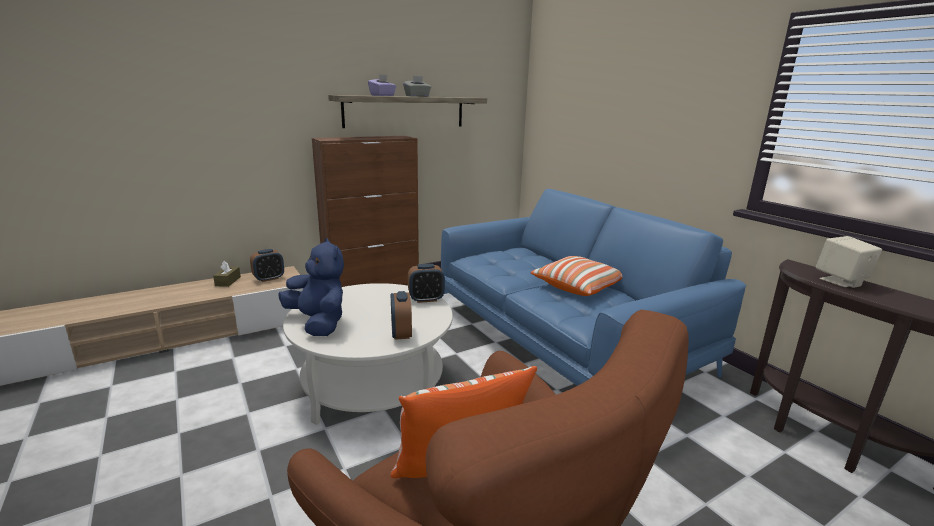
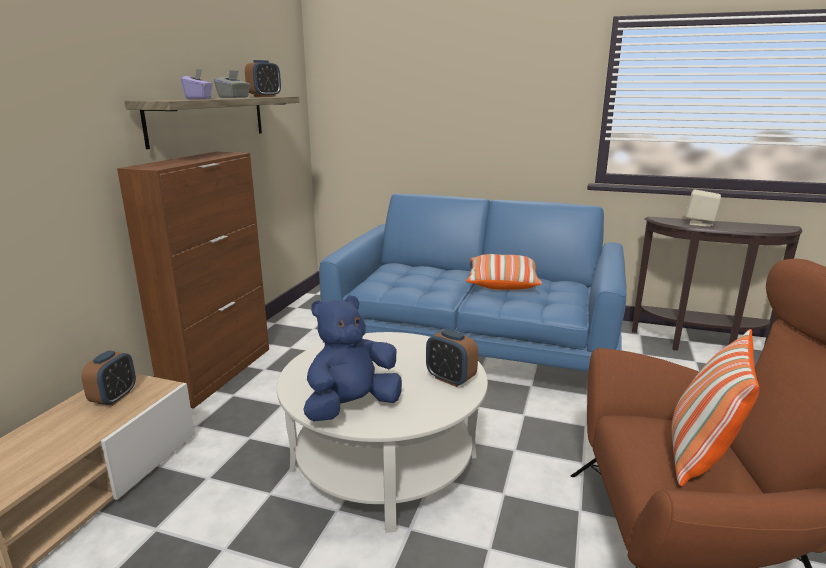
camera: 40 degrees left, 0 degrees up
(228, 281) = (49, 426): brown tissue box -> none
(318, 323) = (352, 407): blue plush toy -> blue plush toy turned 45 degrees counterclockwise
(426, 299) = (403, 340): alarm clock -> alarm clock (264, 96)

